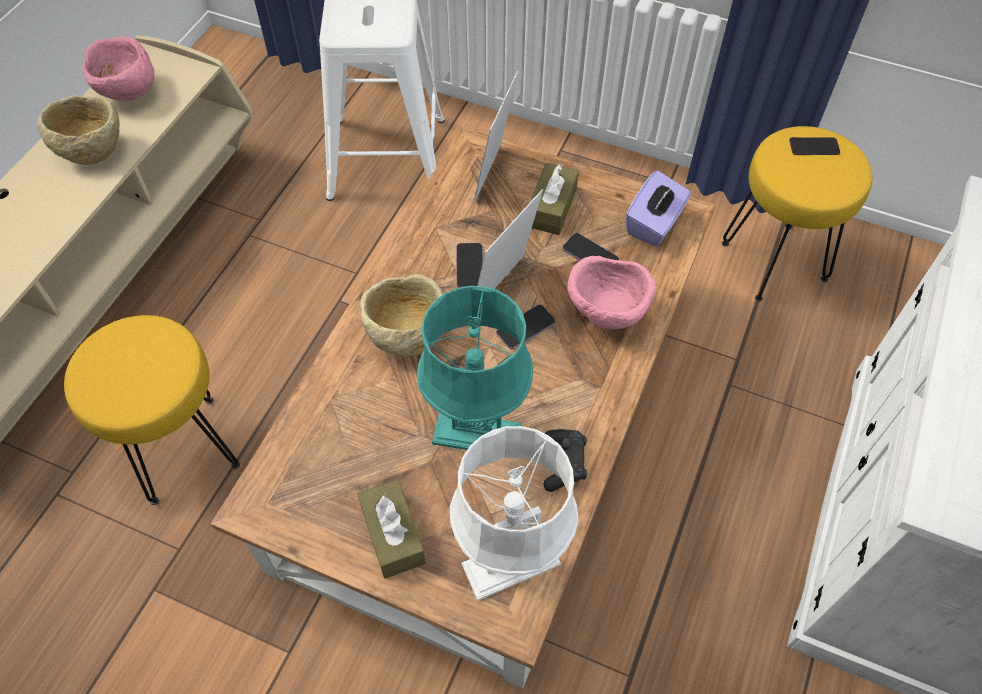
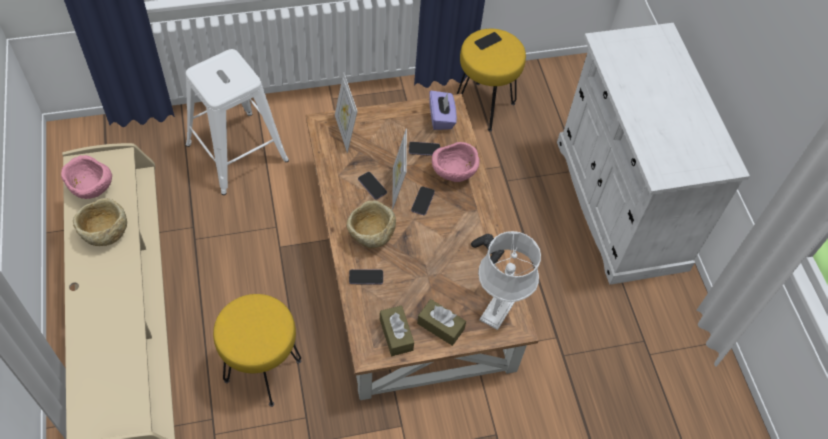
camera: 40 degrees left, 0 degrees up
(348, 391) = (366, 277): none -> phone
(477, 434) = (441, 262): turquoise table lamp -> none
(551, 208) = (387, 135): brown tissue box -> brown tissue box (396, 334)

